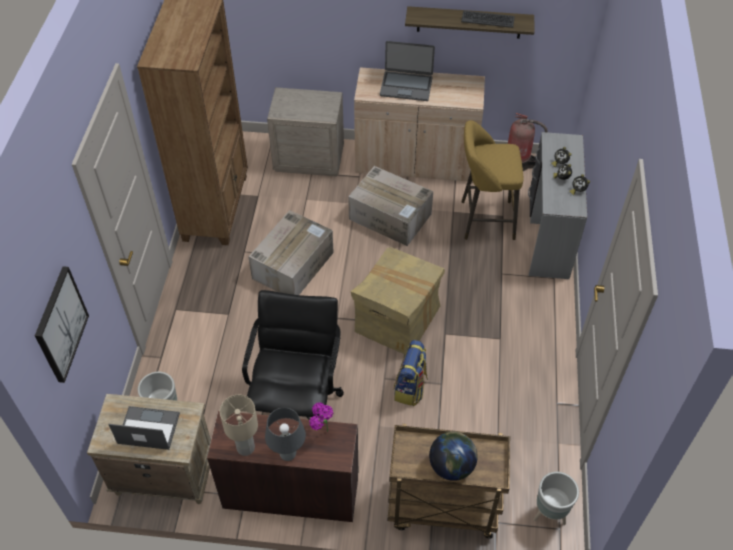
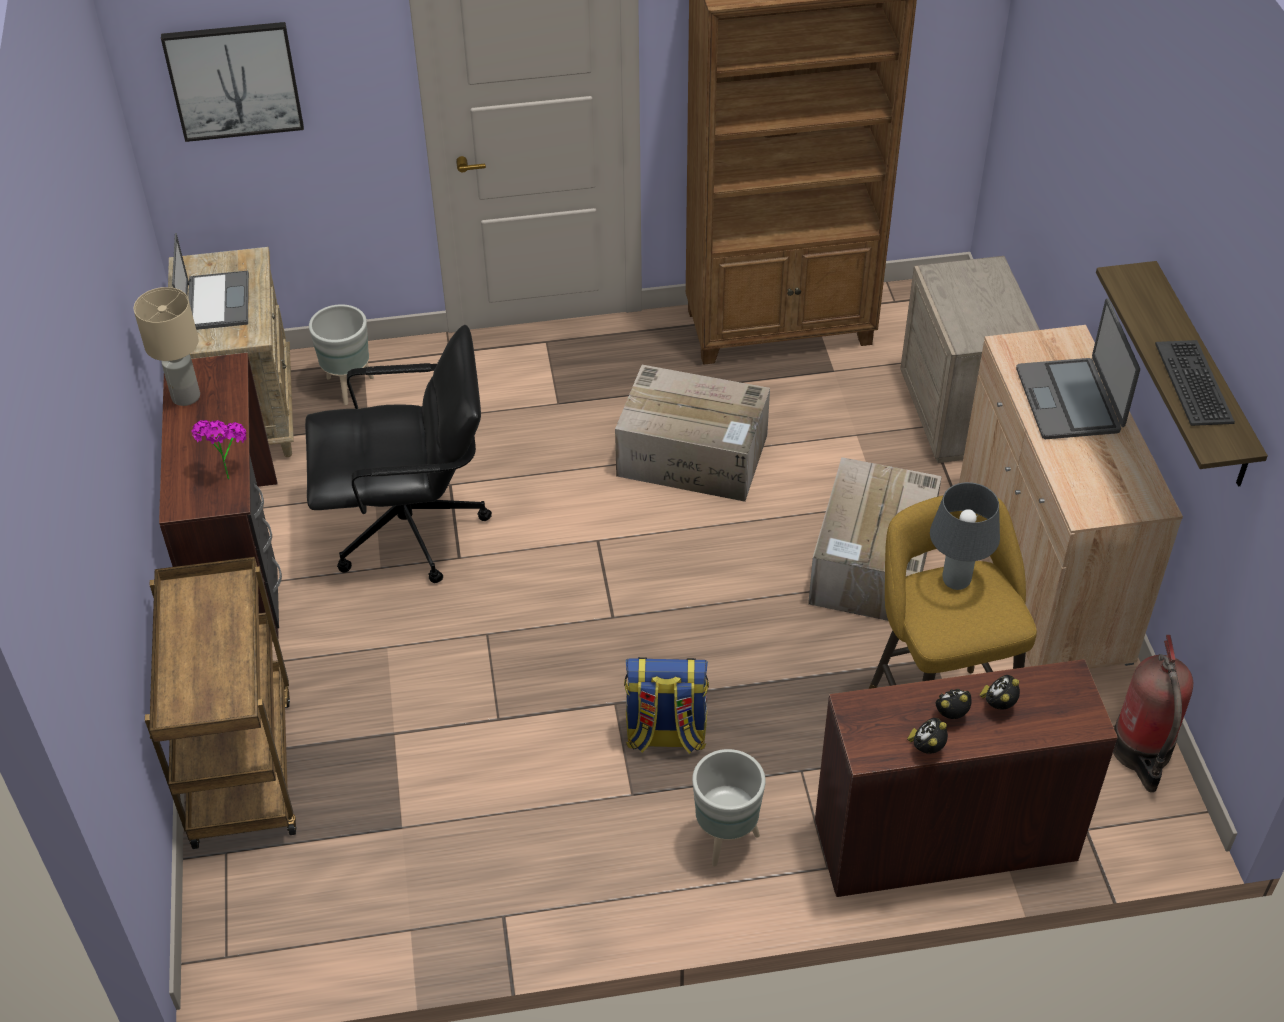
camera: 75 degrees right, 5 degrees down
(288, 454) = (181, 444): grey table lamp -> grey table lamp (957, 581)
(396, 320) = (622, 625): cardboard box -> none
(410, 388) = (476, 675): backpack -> backpack (665, 735)
(451, 466) = (195, 653): globe -> none
(547, 236) = (943, 838): grey desk -> brown desk
(549, 514) = (253, 936): grey planter -> grey planter (724, 839)

